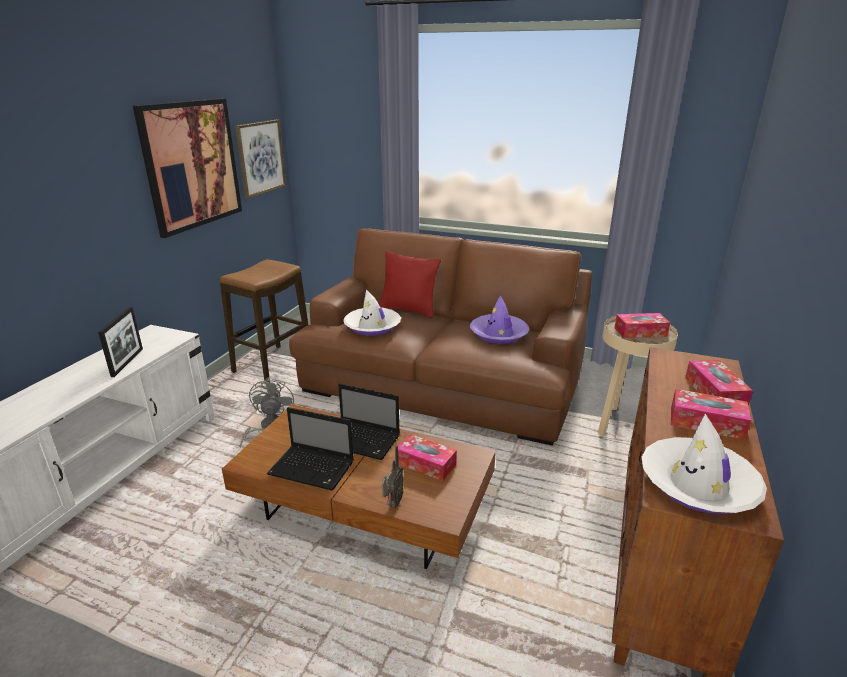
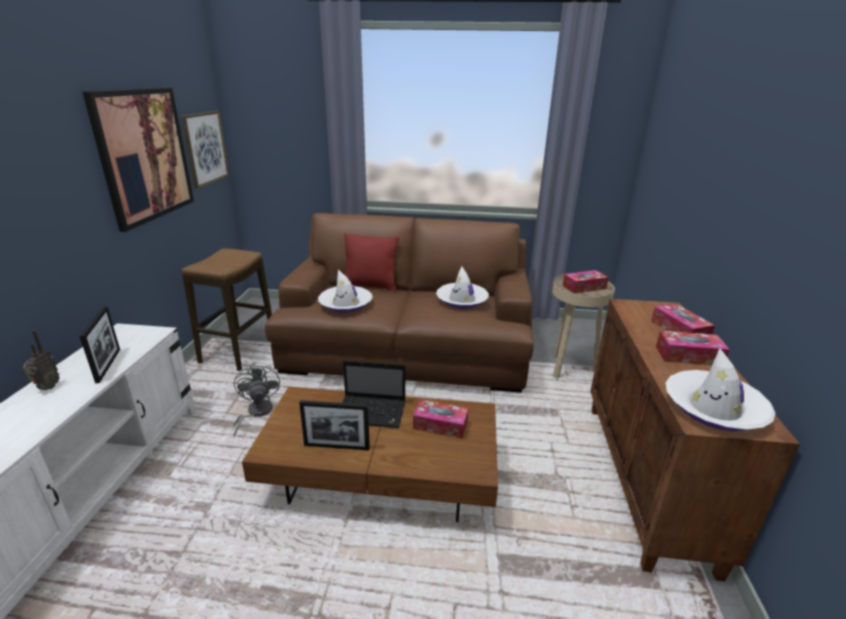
camera: 15 degrees left, 0 degrees up
(313, 469) = (336, 446): laptop -> picture frame
(392, 504) = (426, 468): radio -> radio (47, 388)
(499, 334) = (462, 300): purple hat -> white hat

